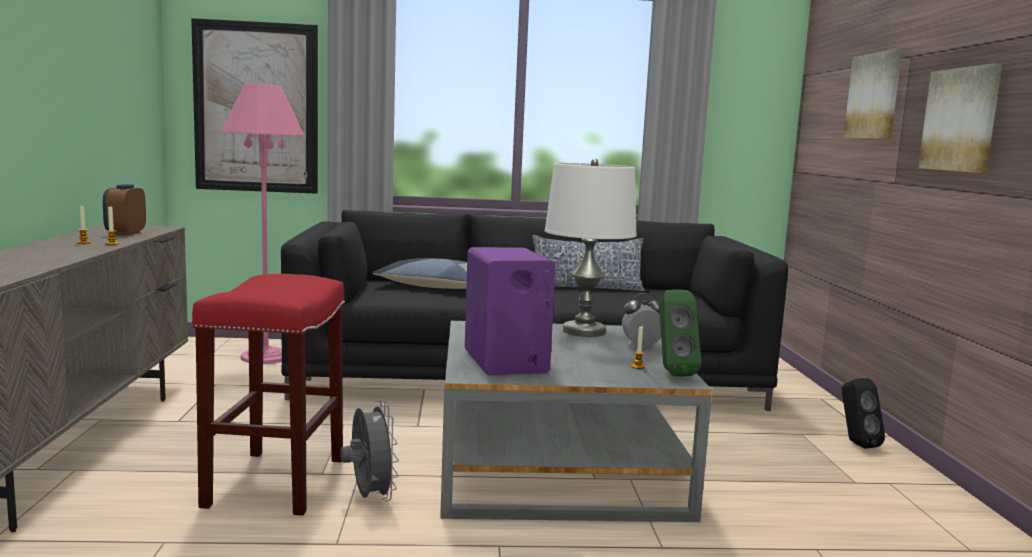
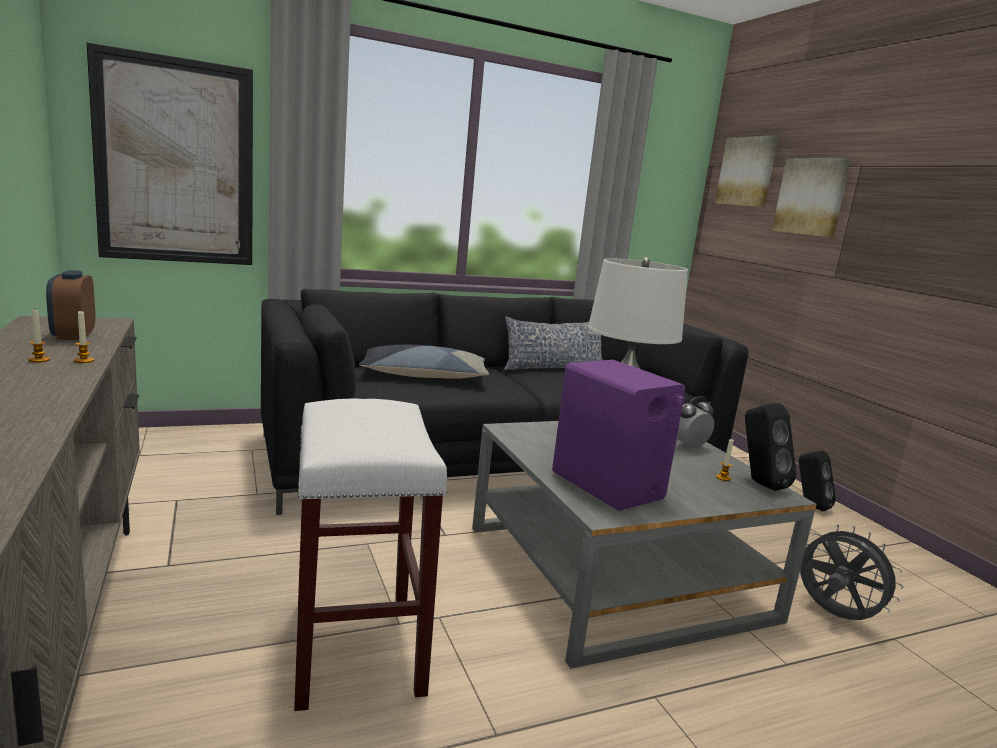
camera: 20 degrees left, 5 degrees up
(266, 357) = (210, 452): pink floor lamp -> none
(276, 481) = (356, 645): red stool -> white stool
(369, 497) = (476, 651): grey fan -> grey fan (834, 615)
(672, 372) = (759, 483): green speaker -> black speaker
(961, 120) = (931, 231): picture -> picture (747, 171)

